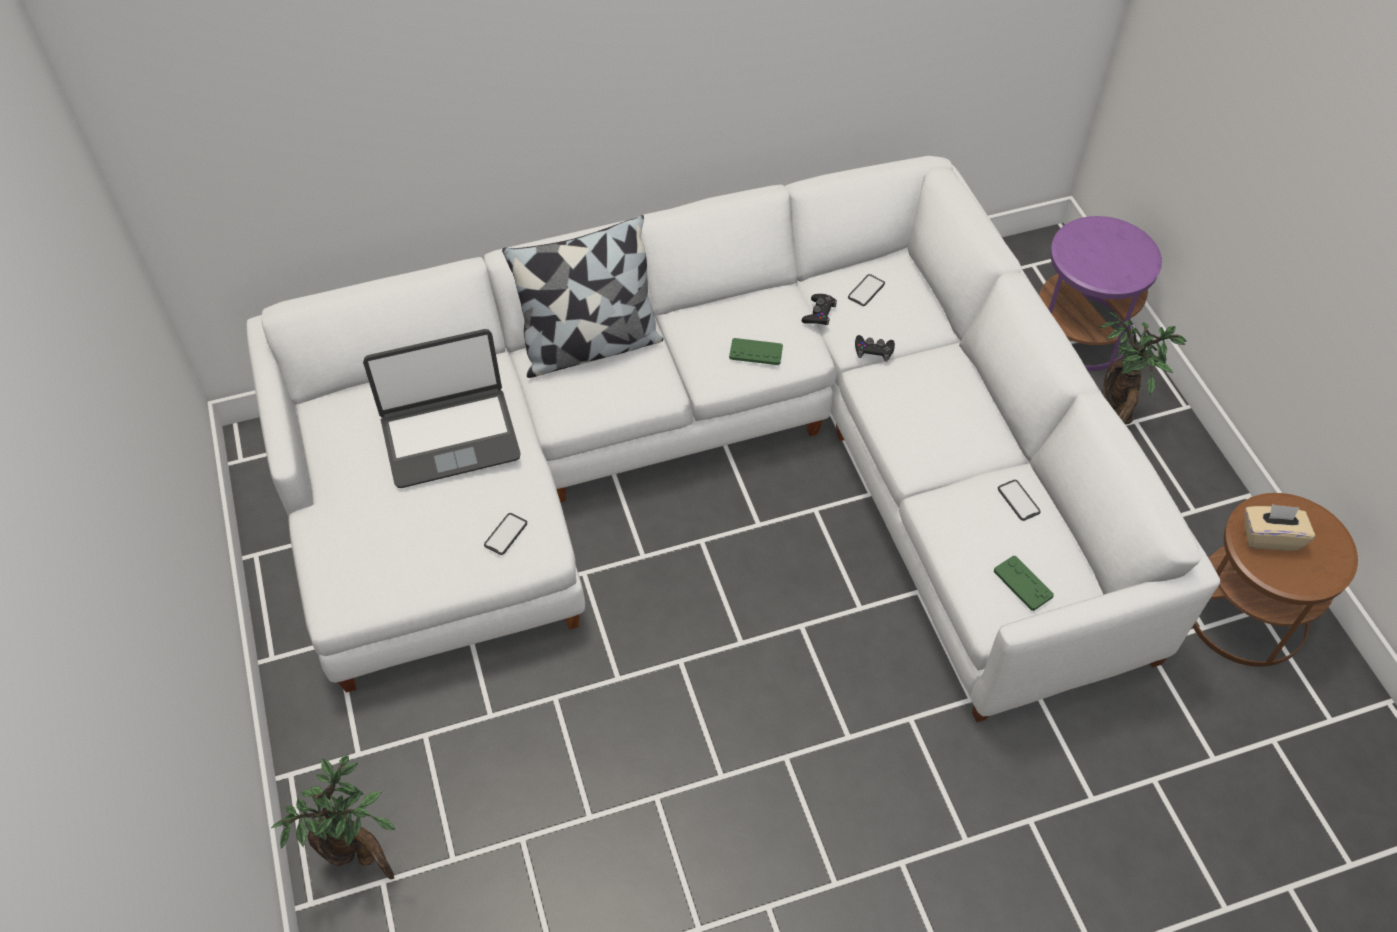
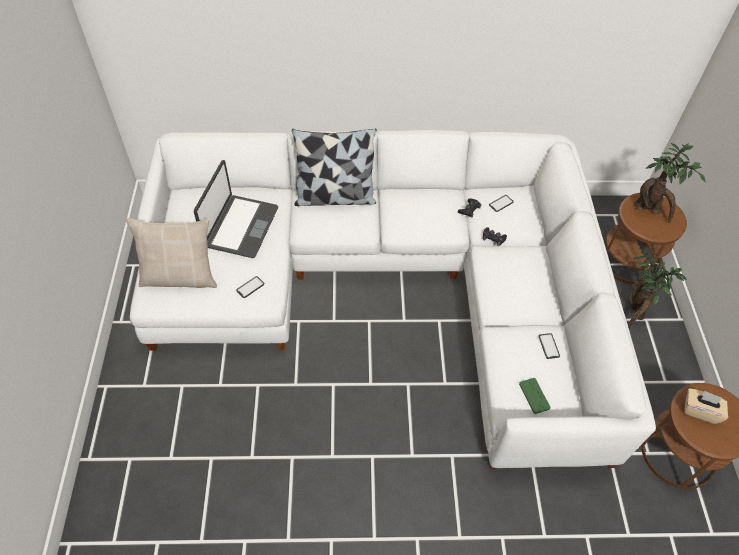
camera: 15 degrees right, 0 degrees up
(358, 857) = (122, 441): potted plant -> potted plant (650, 210)
(377, 548) = (180, 277): none -> beige pillow
(450, 437) = (240, 227): laptop -> laptop turned 75 degrees counterclockwise
(756, 352) = (425, 222): green game controller -> none
(1079, 332) = (629, 259): purple side table -> brown side table

